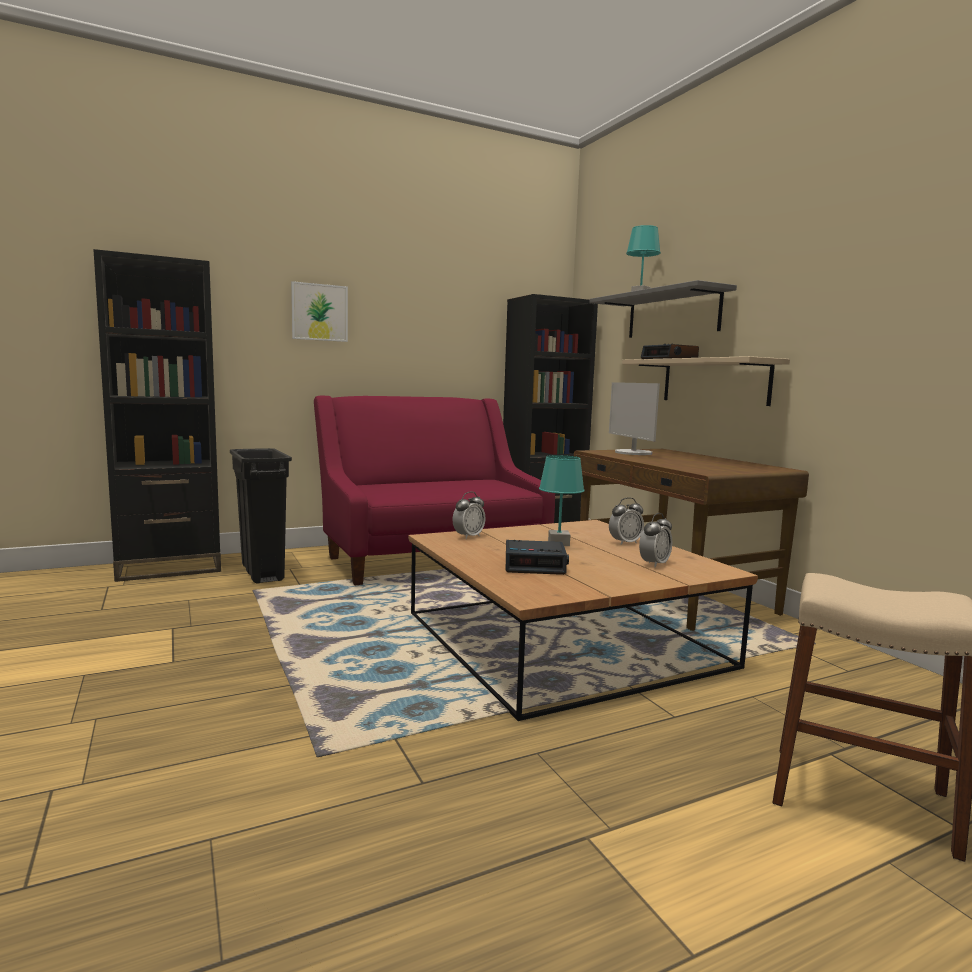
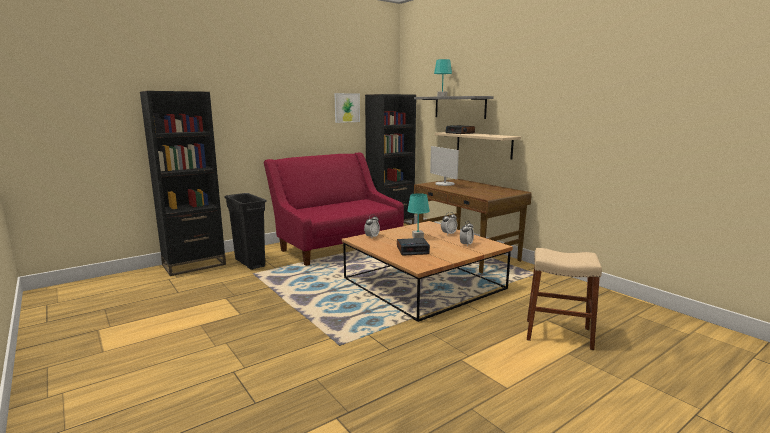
camera: 10 degrees left, 5 degrees up
(319, 312) = (263, 111): picture -> picture (347, 107)

